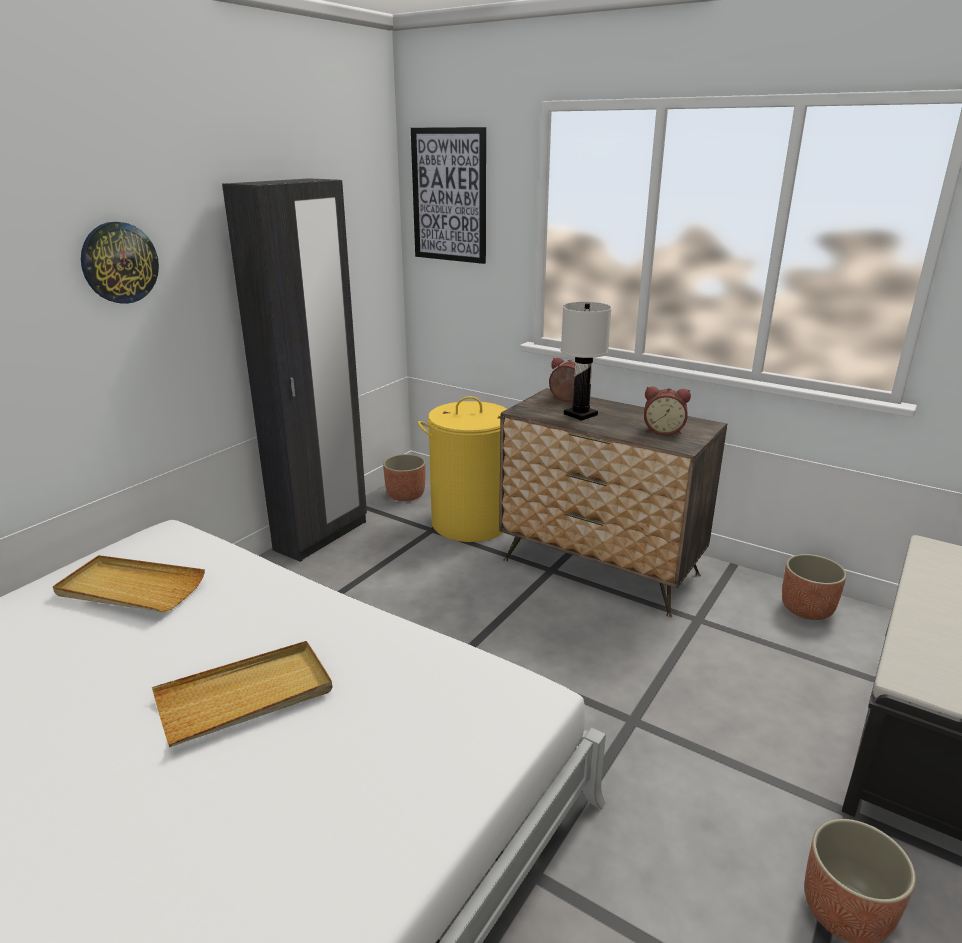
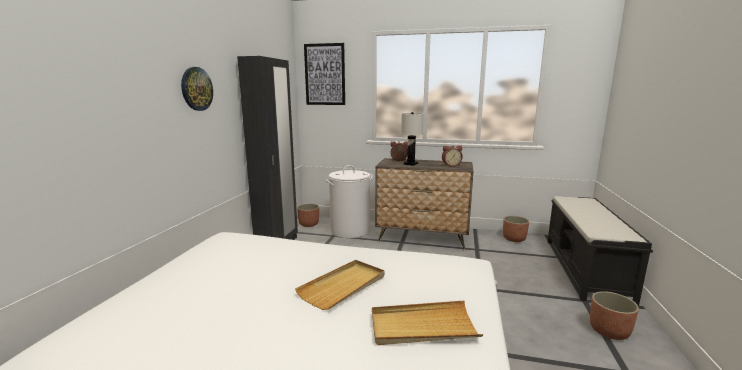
camera: 20 degrees left, 10 degrees down
(130, 588) = (231, 258): beige tray -> beige tray (422, 326)
(471, 523) = (350, 230): yellow laundry basket -> white laundry basket

